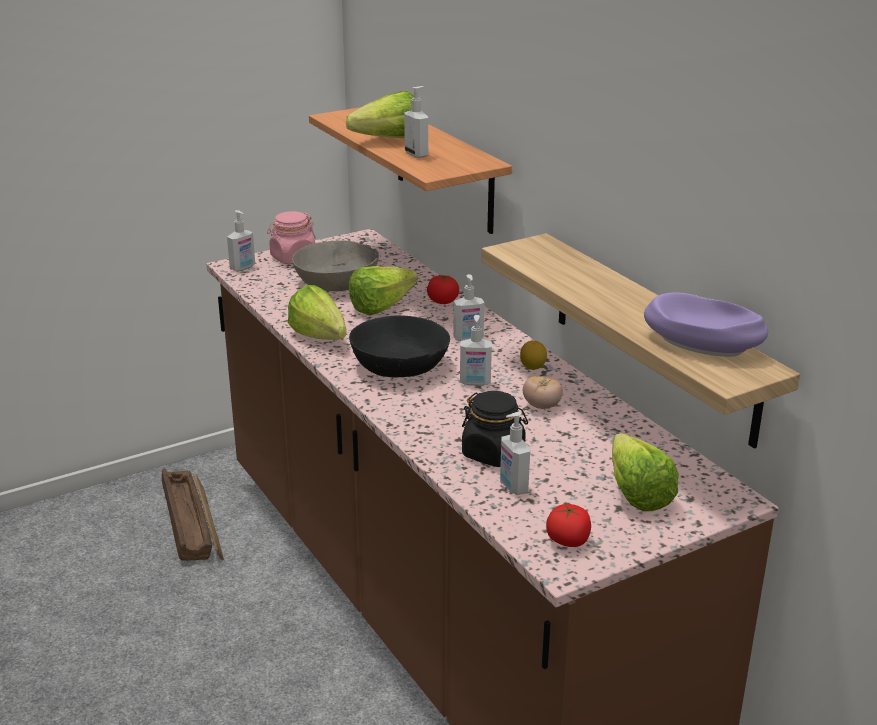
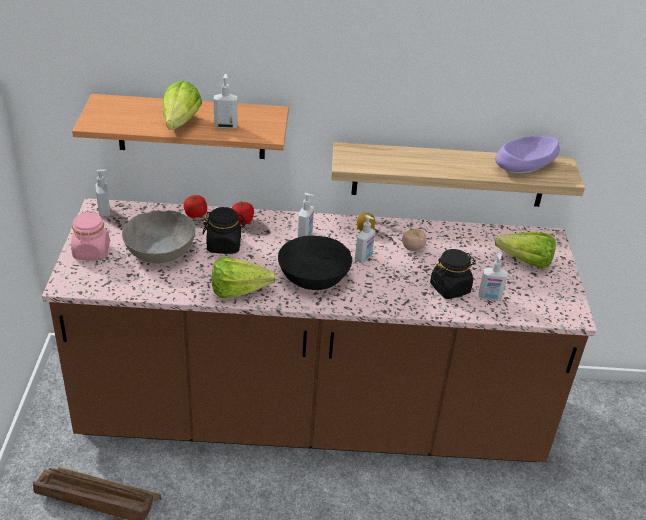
camera: 60 degrees left, 10 degrees up
(243, 268) = (78, 281): soap dispenser -> soap dispenser (105, 212)
(387, 306) = (224, 245): lettuce -> black jar
(568, 540) = (552, 303): tomato -> tomato (195, 214)

